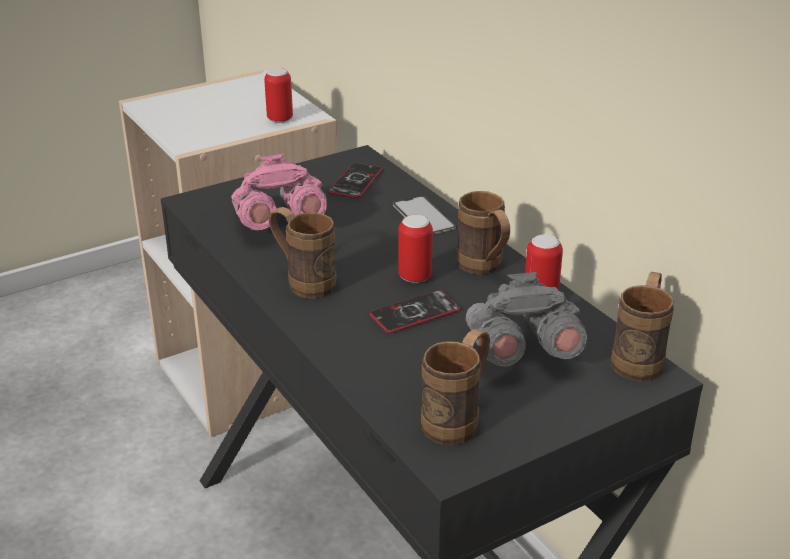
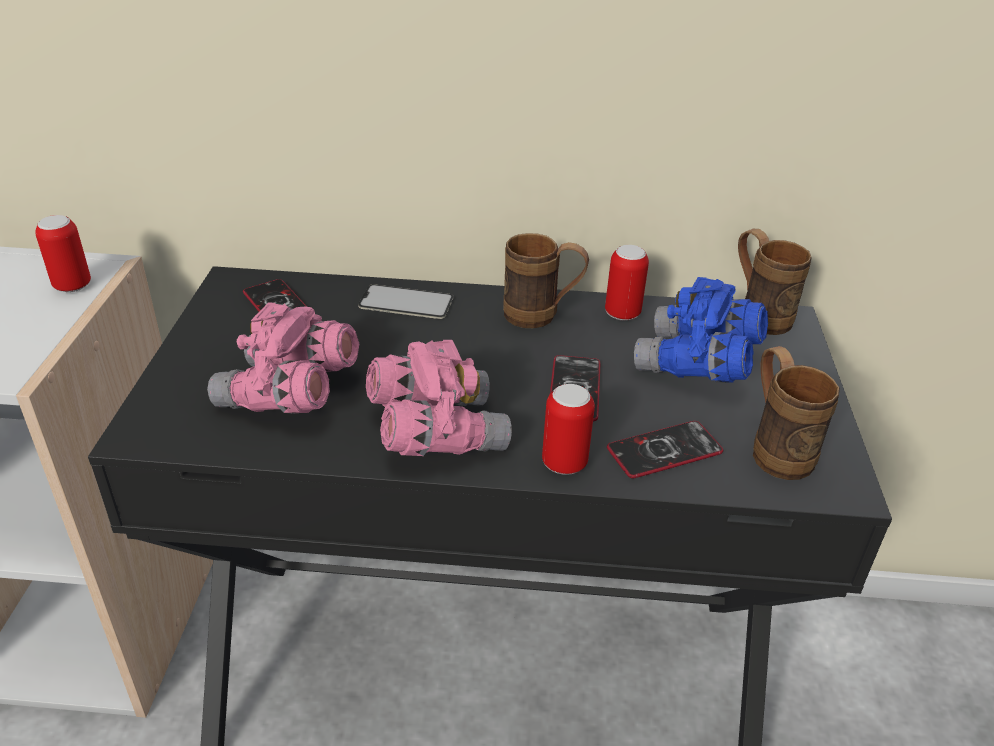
camera: 55 degrees left, 5 degrees up
(303, 282) = (435, 431): brown mug -> pink binoculars
(392, 372) = (664, 451): none -> phone
(415, 277) = (510, 359): can -> can (564, 463)
(519, 353) = (697, 365): grey binoculars -> blue binoculars

